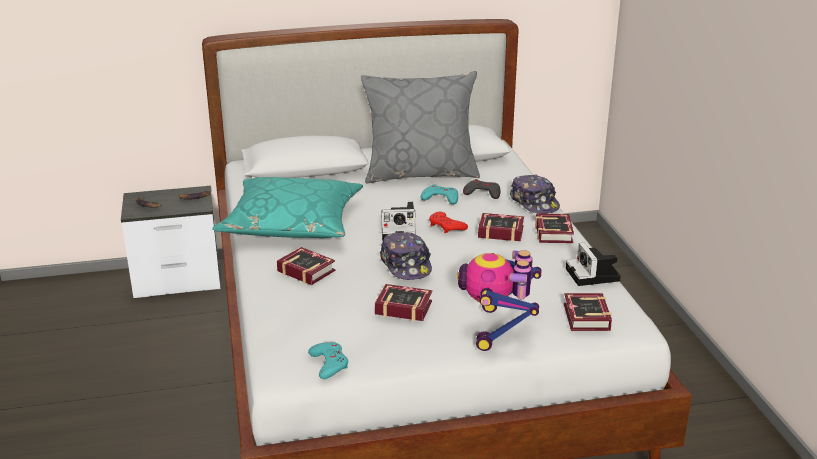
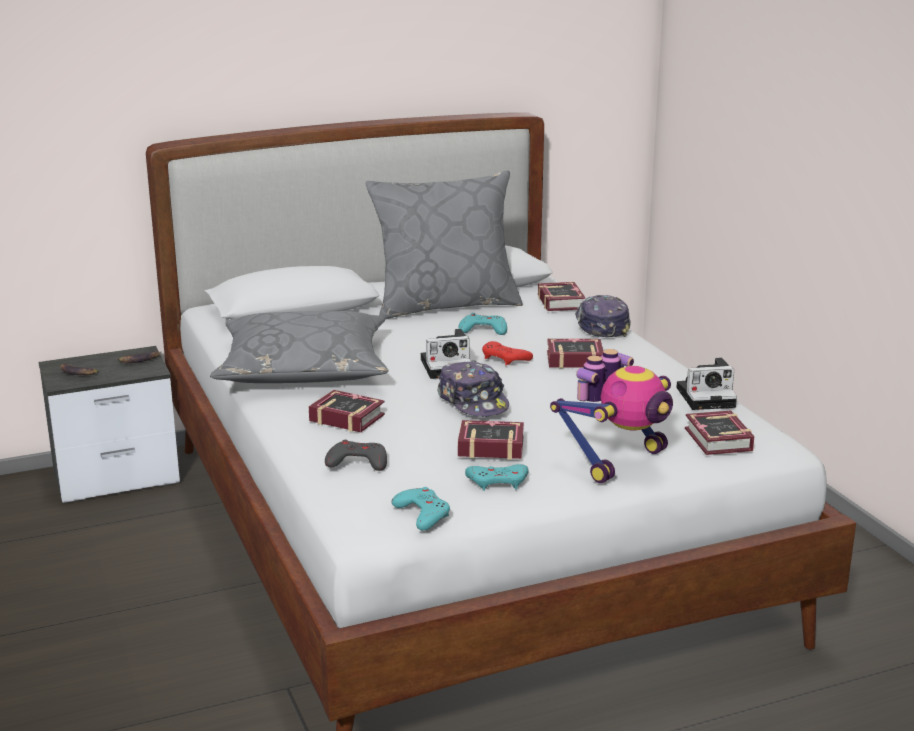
camera: 10 degrees left, 5 degrees down
(292, 223) = (304, 368): turquoise pillow -> grey pillow
(397, 340) = (498, 481): none -> turquoise game controller
(482, 193) = (533, 321): grey game controller -> grey game controller (357, 462)
(498, 329) = (617, 460): toy robot -> toy robot turned 135 degrees counterclockwise
(534, 202) = (601, 327): cap -> cap turned 150 degrees counterclockwise
(554, 232) = (640, 355): book -> book (561, 301)
(594, 275) = (707, 397): camera -> camera turned 75 degrees counterclockwise

